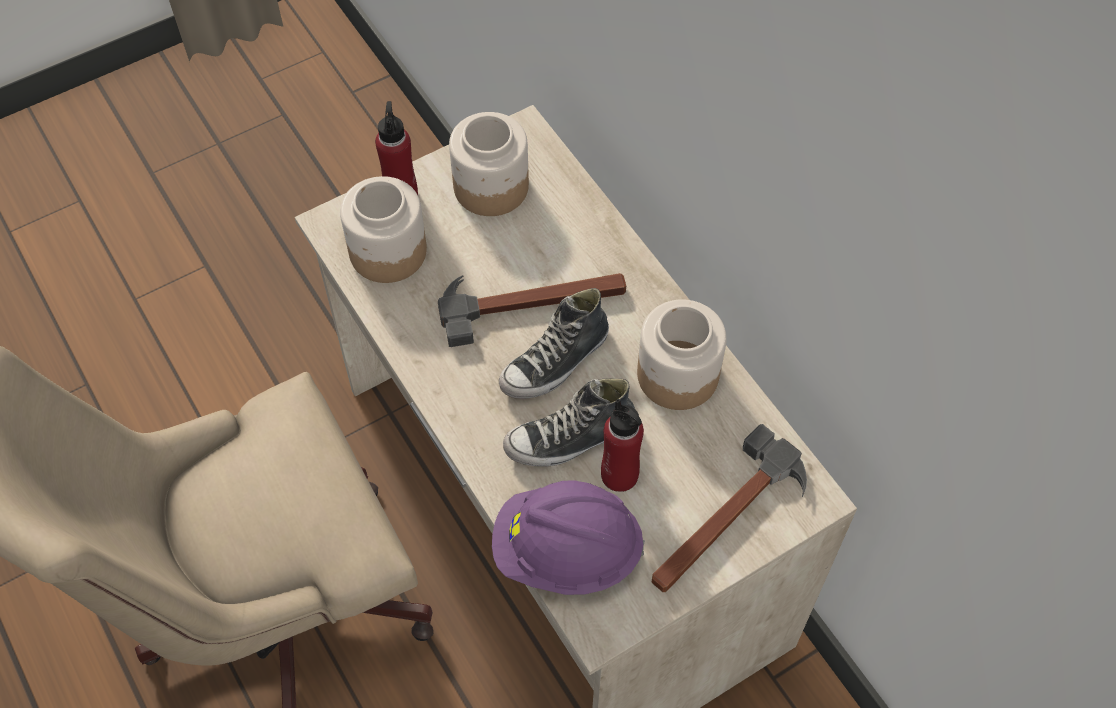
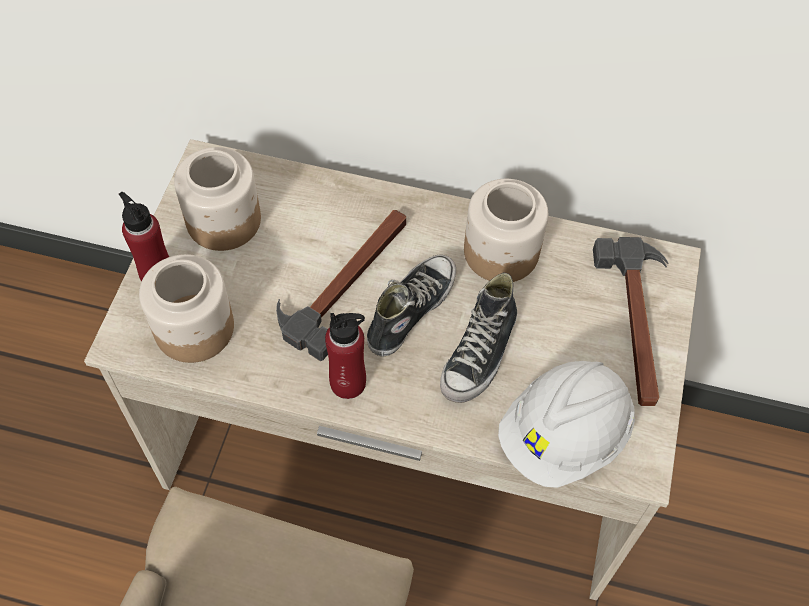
camera: 45 degrees left, 0 degrees up
(555, 362) = (410, 309): shoe -> shoe turned 150 degrees counterclockwise
(566, 552) = (564, 436): purple hard hat -> white hard hat
(619, 475) = (539, 351): red bottle -> red bottle (348, 383)

